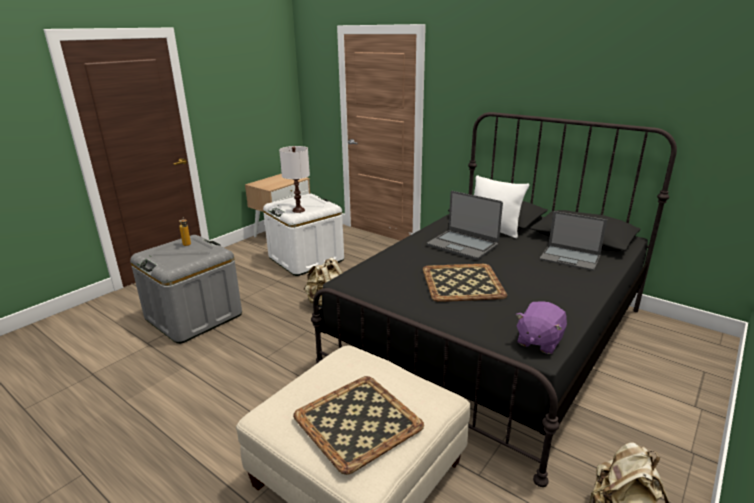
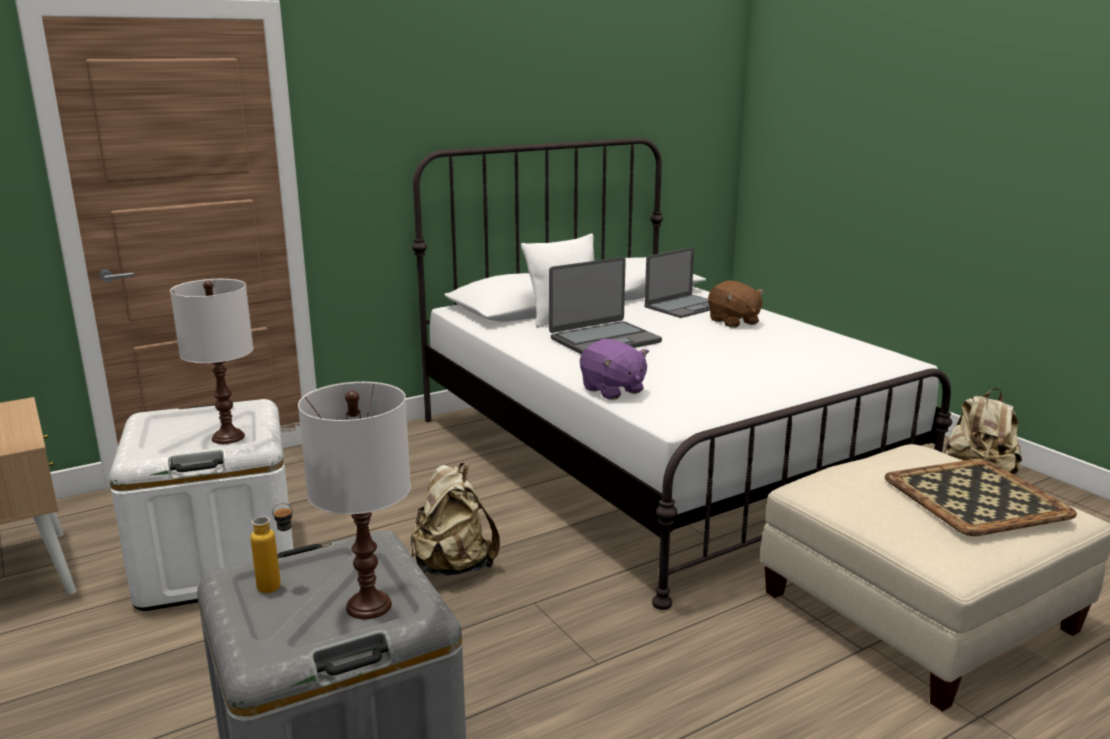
camera: 70 degrees left, 5 degrees down
(175, 260) = (368, 605): none -> white table lamp
(462, 283) = (724, 361): tray -> none
(491, 337) = (654, 456): black bed -> white bed
(538, 341) = (879, 356): purple plush toy -> purple plush toy (612, 390)
(555, 277) = (733, 322): none -> brown plush toy

